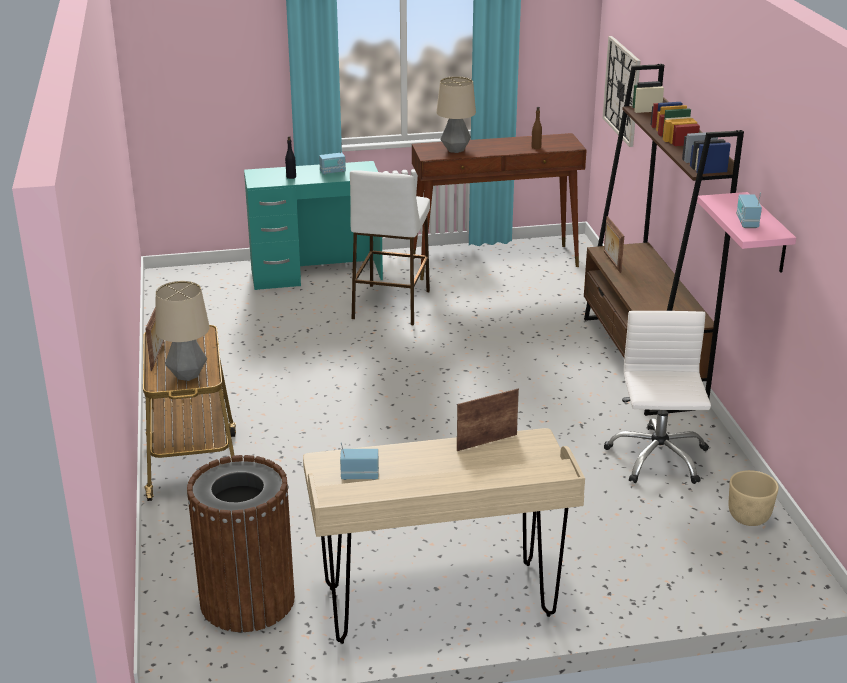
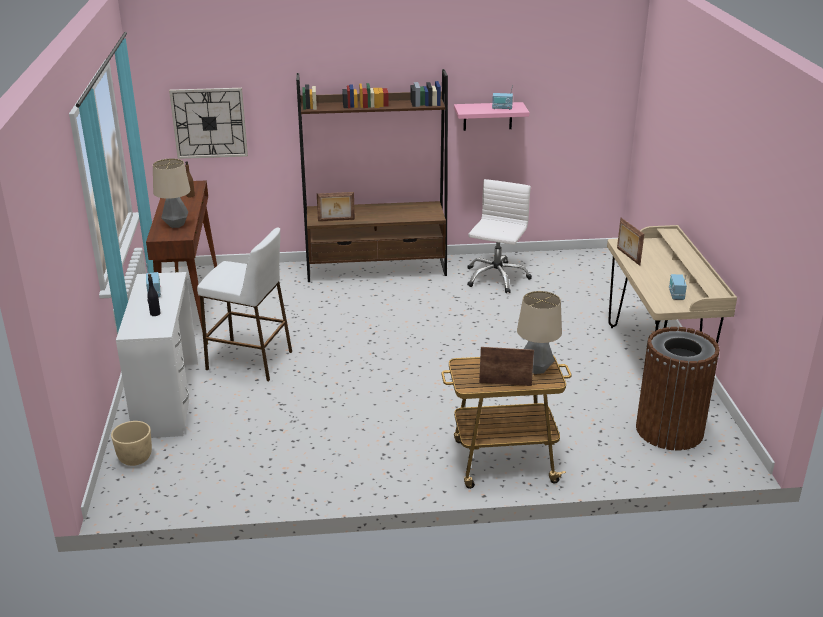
camera: 85 degrees left, 0 degrees up
(316, 274) = (166, 398): turquoise desk -> white desk
(657, 457) = (496, 277): white office chair -> white office chair turned 105 degrees clockwise
(749, 517) = (557, 260): beige planter -> beige planter (135, 458)

